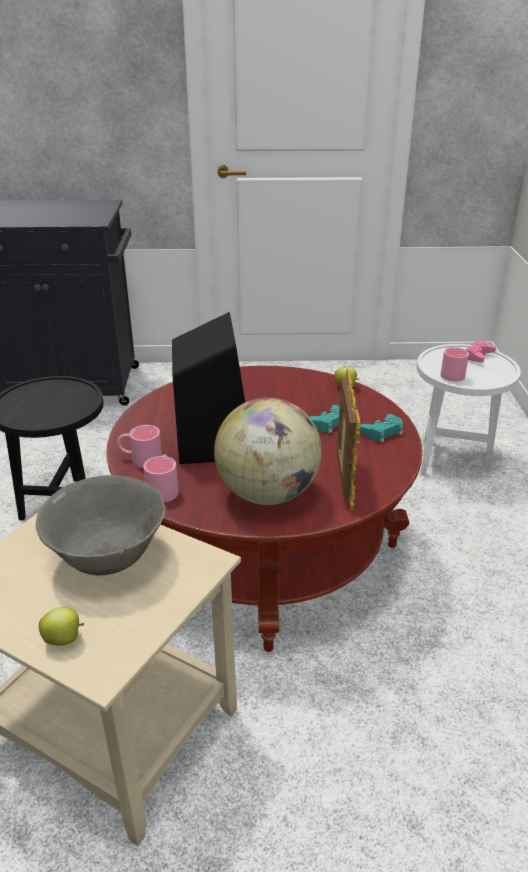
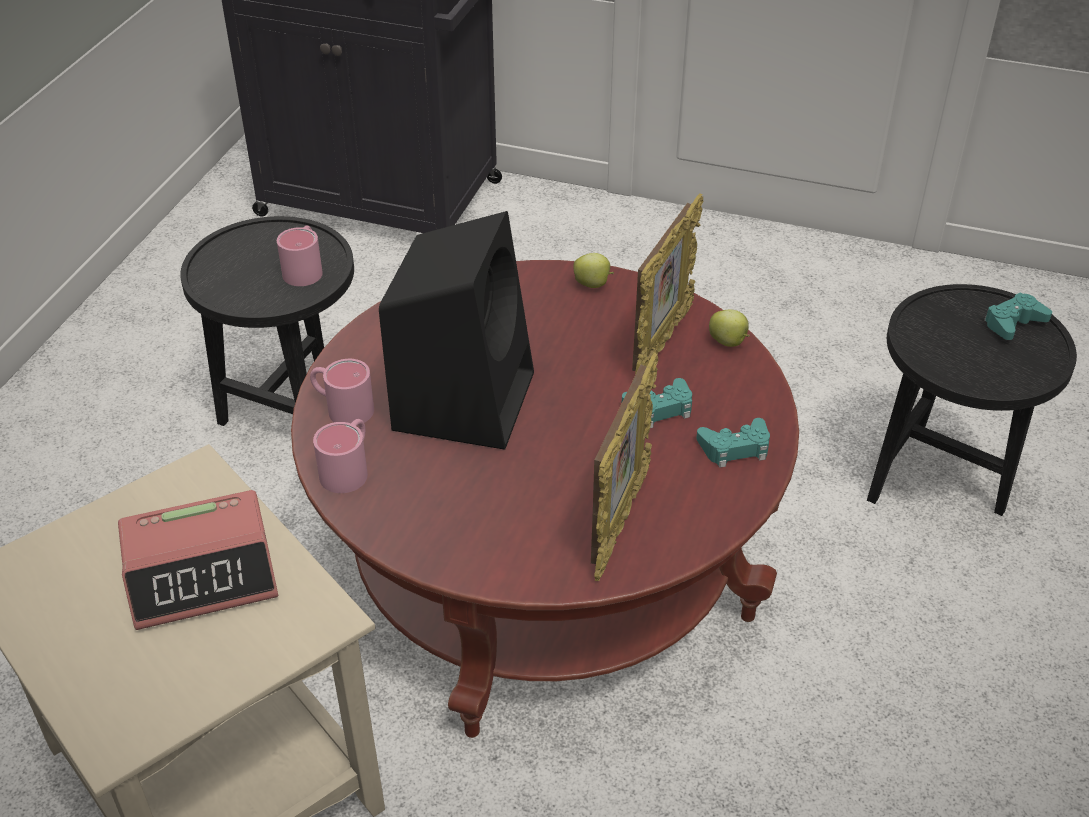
camera: 20 degrees right, 10 degrees up
(64, 639) = (92, 682): apple -> apple (593, 285)
(108, 557) = (202, 573): grey bowl -> alarm clock
(268, 493) = (491, 517): globe -> none
(310, 394) = (661, 344): none -> picture frame
(450, 373) = (936, 349): pink mug -> pink mug (305, 268)
(452, 460) = (939, 486): white side table -> black side table
(478, 356) = (1013, 323): pink game controller -> turquoise game controller

